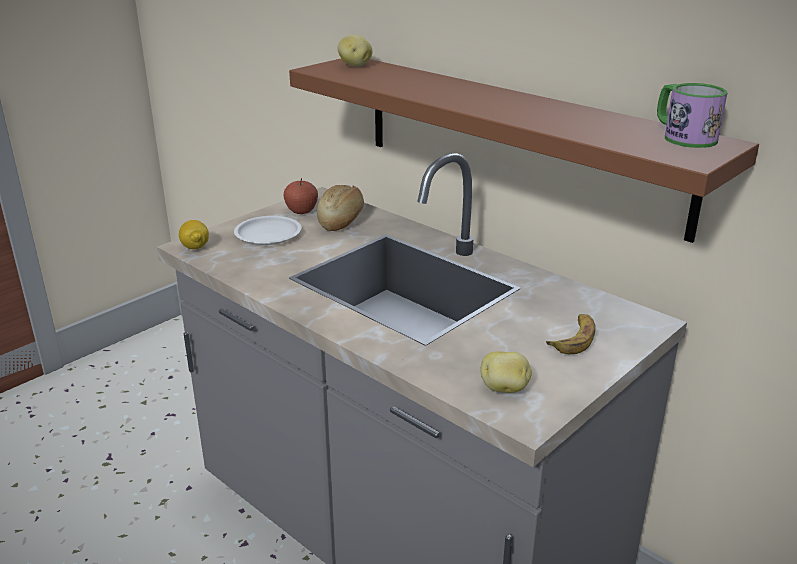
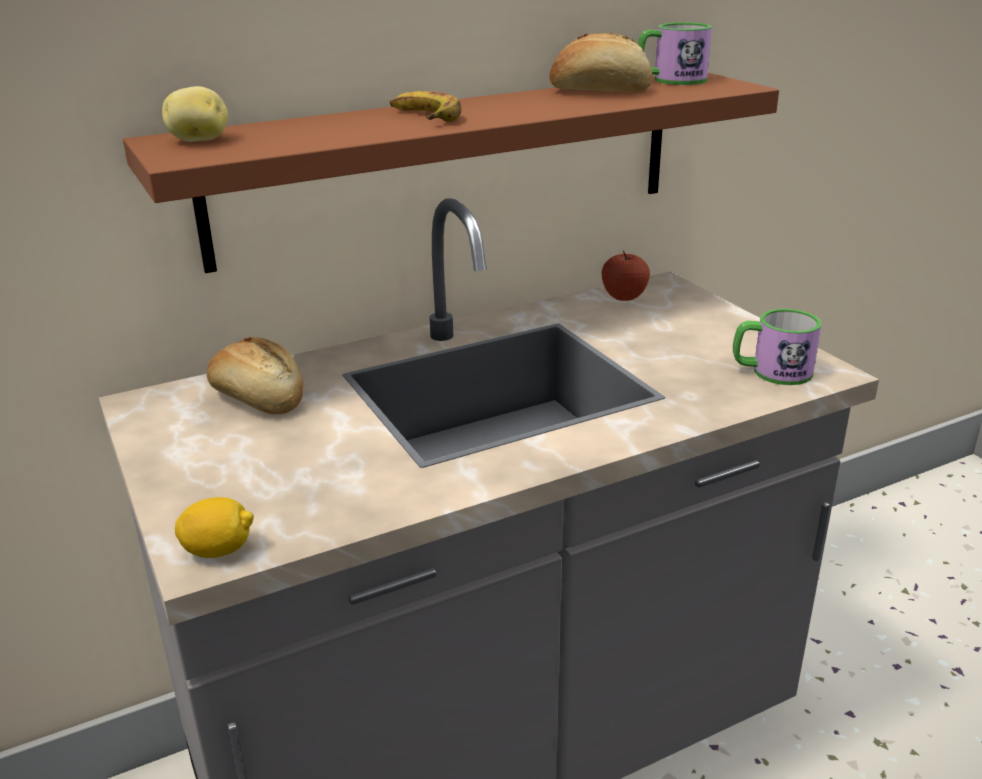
camera: 70 degrees left, 0 degrees up
(269, 235) = (245, 467): white plate -> none
(301, 211) = (182, 427): apple -> apple (624, 297)
(505, 389) = (771, 371): potato -> mug
(574, 338) = (682, 321): banana -> banana (423, 116)
(601, 121) = (600, 91): none -> bread

